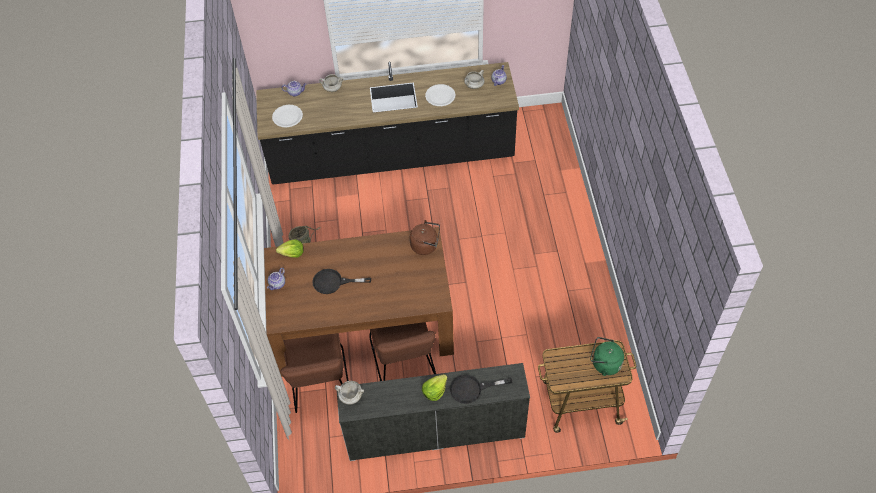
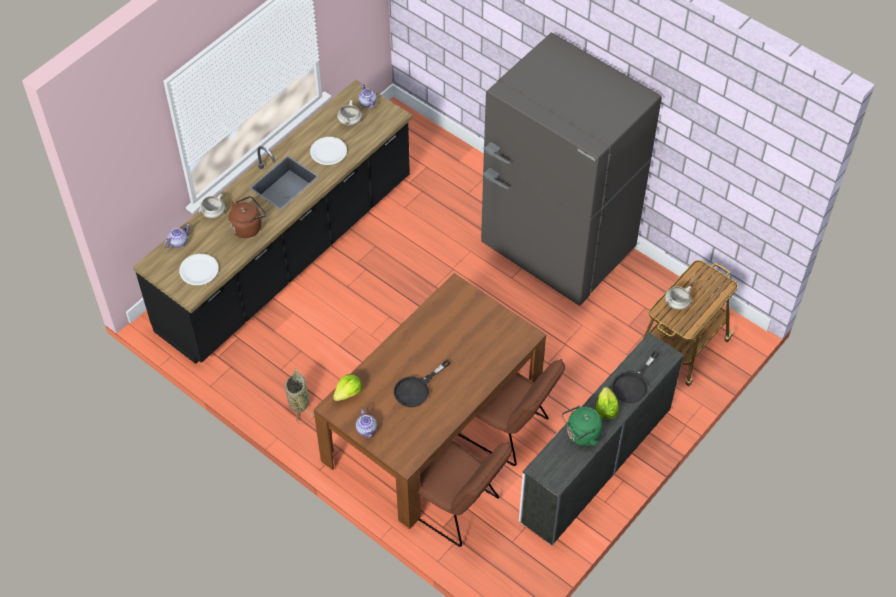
camera: 45 degrees left, 0 degrees up
(350, 396) = (543, 469): white cooking pot -> white cooking pot (676, 304)
(426, 245) = (461, 297): brown kettle -> brown kettle (248, 226)
(564, 272) = (557, 248): none -> grey fridge
(604, 364) = (704, 287): green kettle -> green kettle (581, 435)

